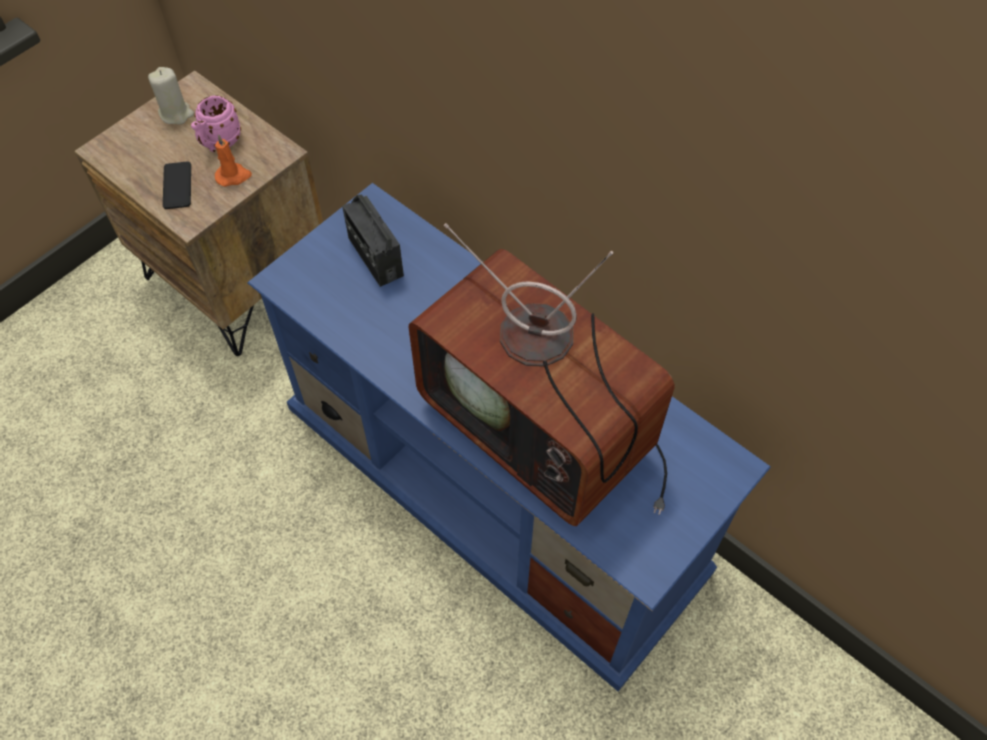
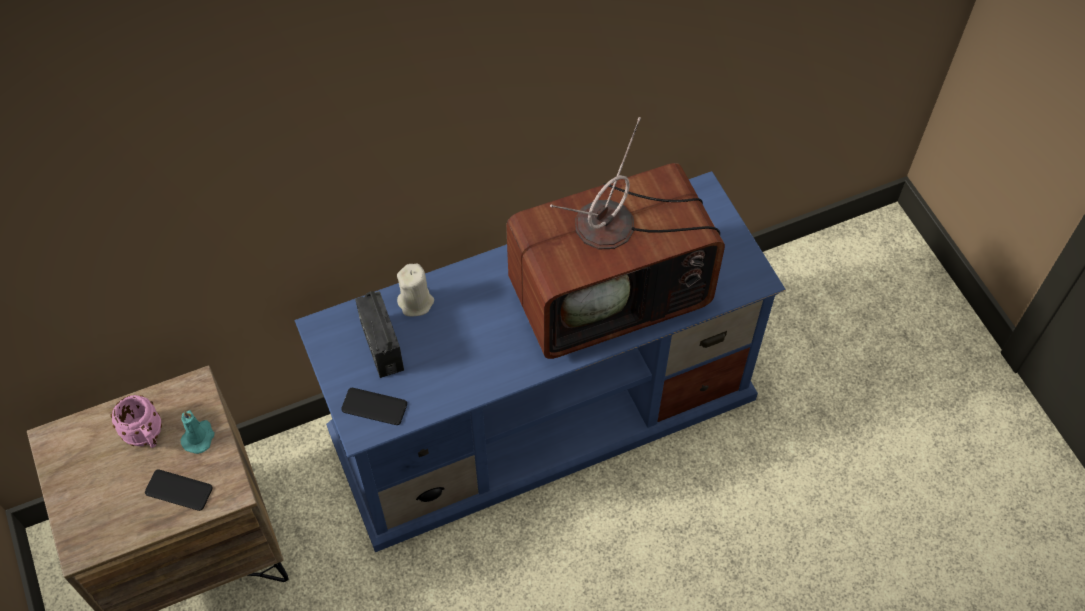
camera: 65 degrees left, 0 degrees up
(176, 113) = (78, 464): beige candle -> beige candle (416, 302)
(233, 176) = (199, 437): orange candle -> turquoise candle
(307, 279) = (374, 407): none -> phone
(375, 257) = (381, 346): radio -> radio turned 75 degrees clockwise

